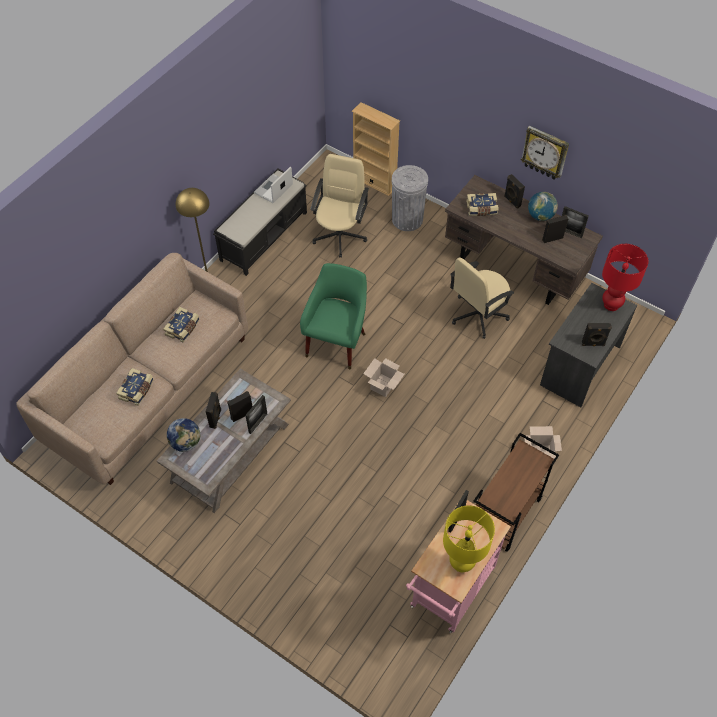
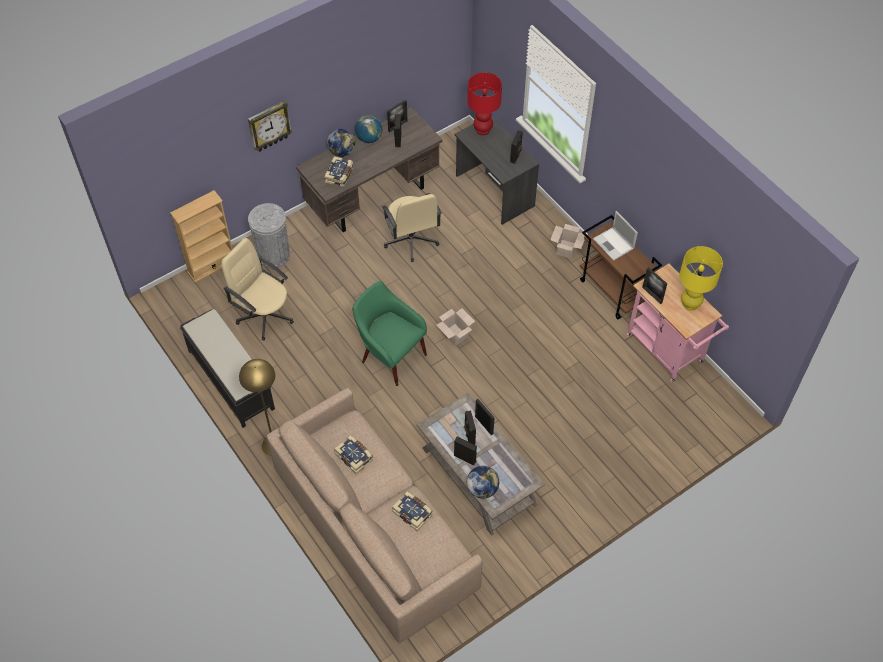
camera: 70 degrees left, 0 degrees up
(273, 189) = (208, 336): laptop -> laptop (614, 244)
(511, 201) = (342, 151): black speaker -> globe
(545, 152) = (345, 91): wall clock -> wall clock (269, 126)

